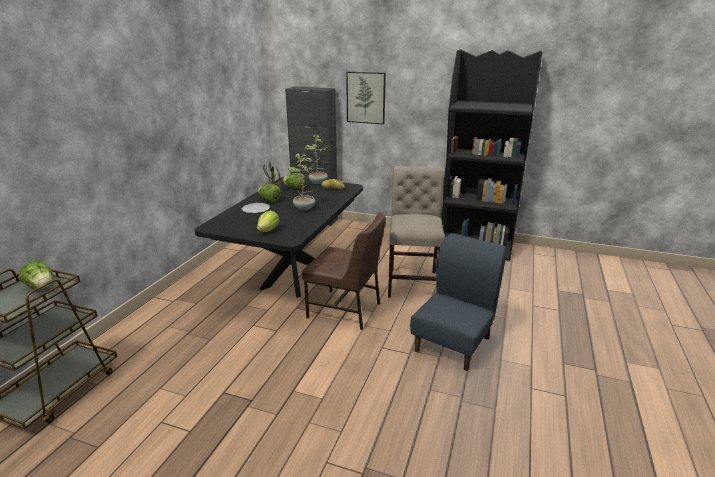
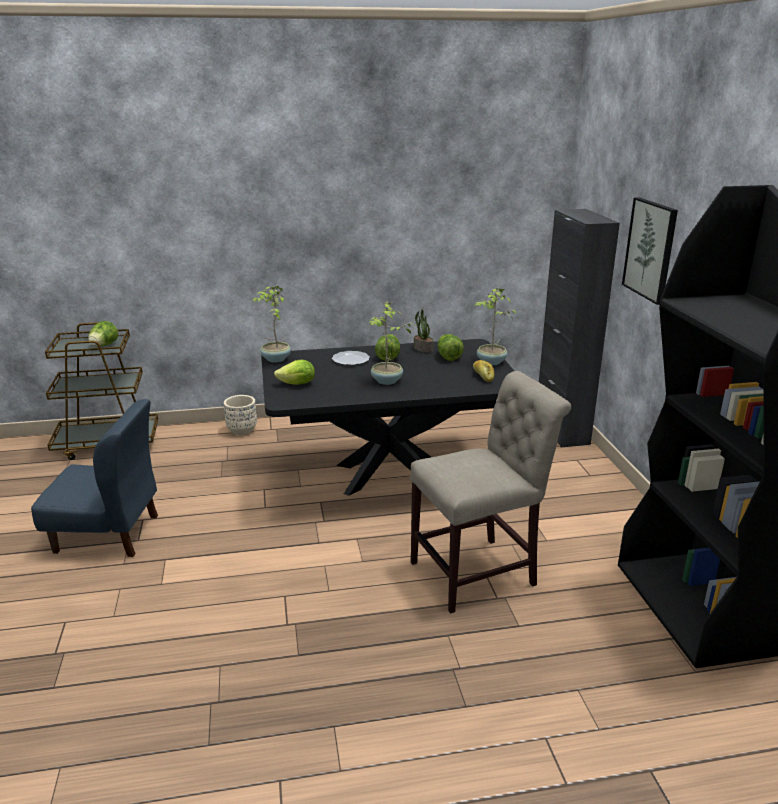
camera: 60 degrees right, 0 degrees up
(154, 313) = (242, 430): none -> beige planter
(214, 228) = (275, 359): none -> potted plant
(345, 310) = (347, 538): brown chair -> none
(453, 344) = (339, 661): blue chair -> blue chair (108, 534)

